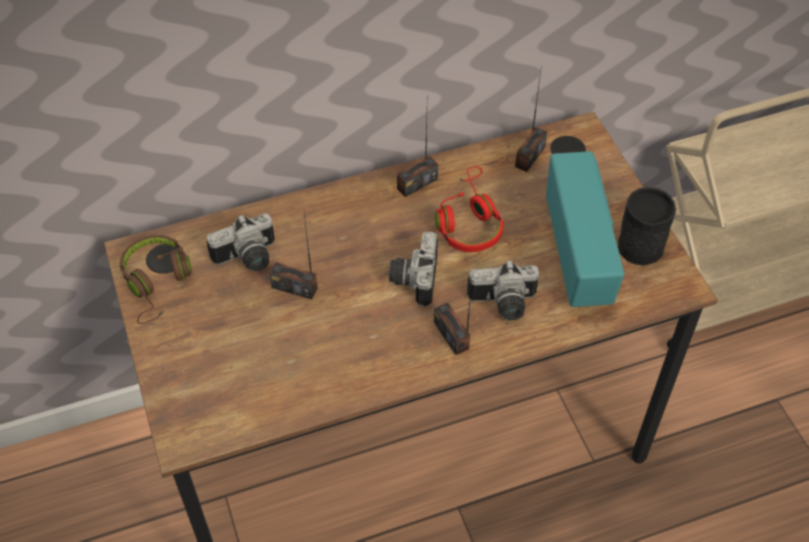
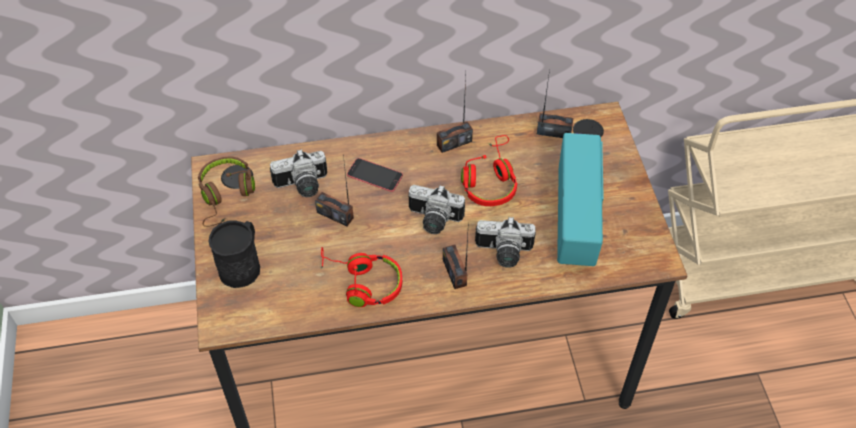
camera: 10 degrees right, 0 degrees up
(331, 234) = (374, 175): none -> phone
(344, 364) = (361, 283): none -> red headphones
(412, 278) = (433, 221): camera -> camera turned 90 degrees counterclockwise
(529, 156) = (553, 132): radio -> radio turned 120 degrees counterclockwise
(640, 241) = (632, 216): black mug -> black mug (242, 265)

